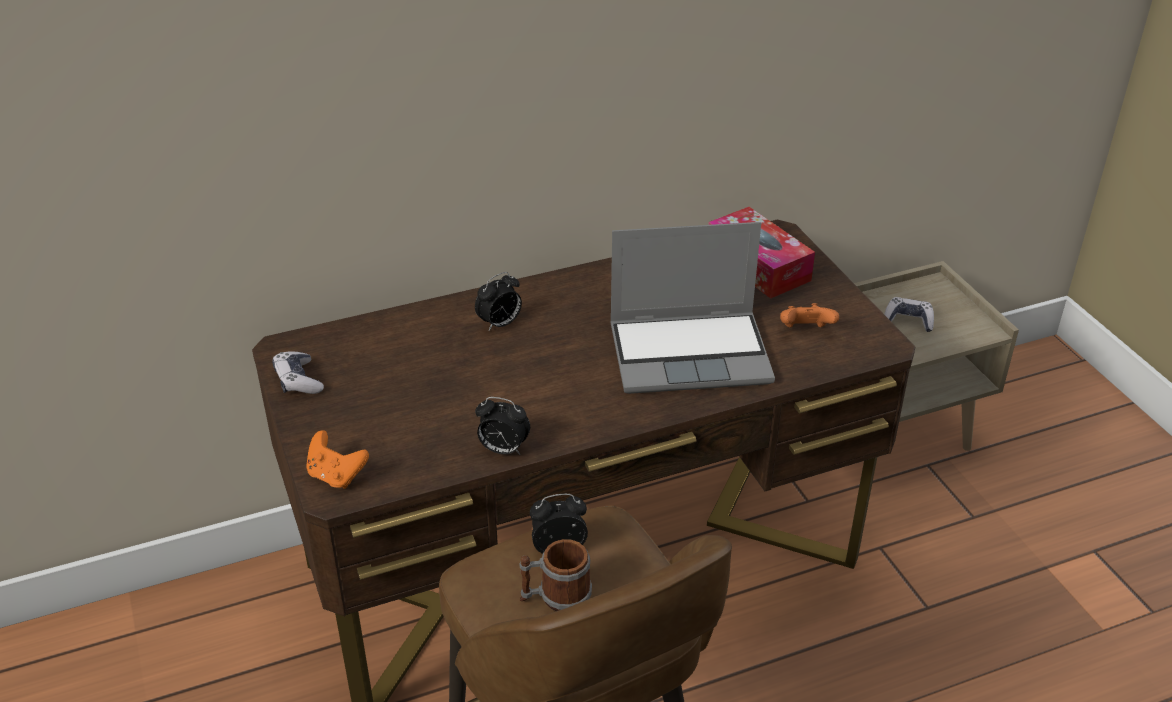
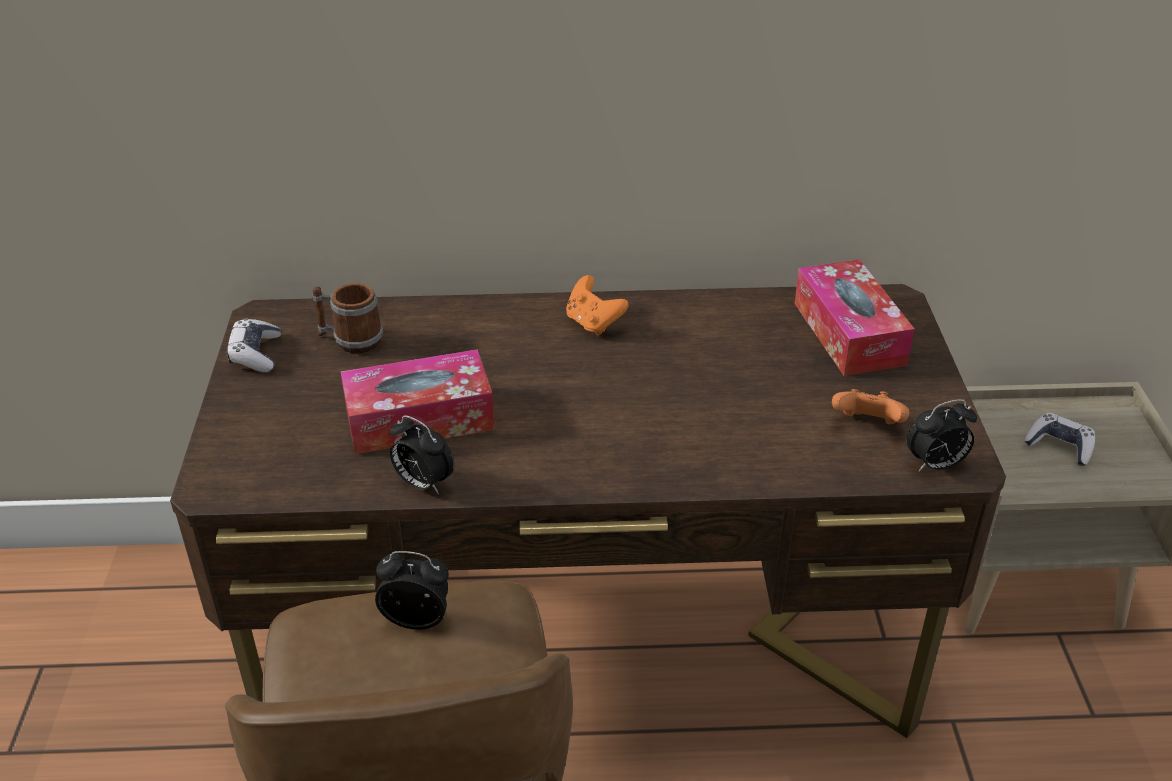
camera: 20 degrees right, 0 degrees up
(336, 476) = (227, 468): orange game controller -> orange game controller (593, 323)
(469, 401) = (419, 419): none -> tissue box
(500, 324) = (505, 339): alarm clock -> alarm clock (935, 465)
(555, 597) = (378, 679): mug -> mug (350, 340)
(691, 353) = (709, 421): laptop -> none

